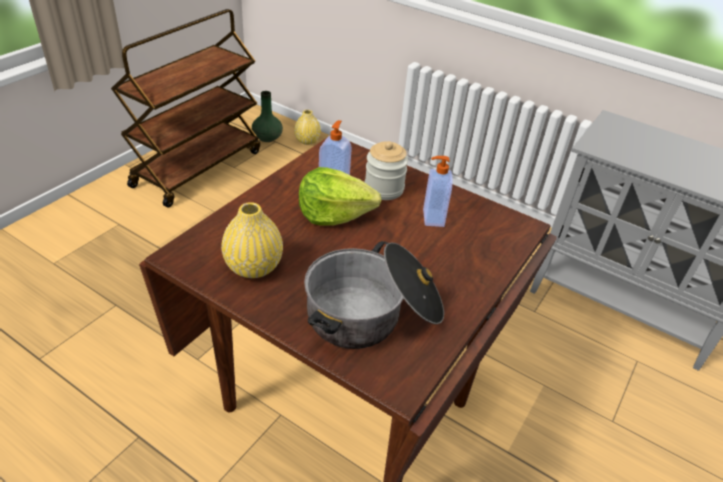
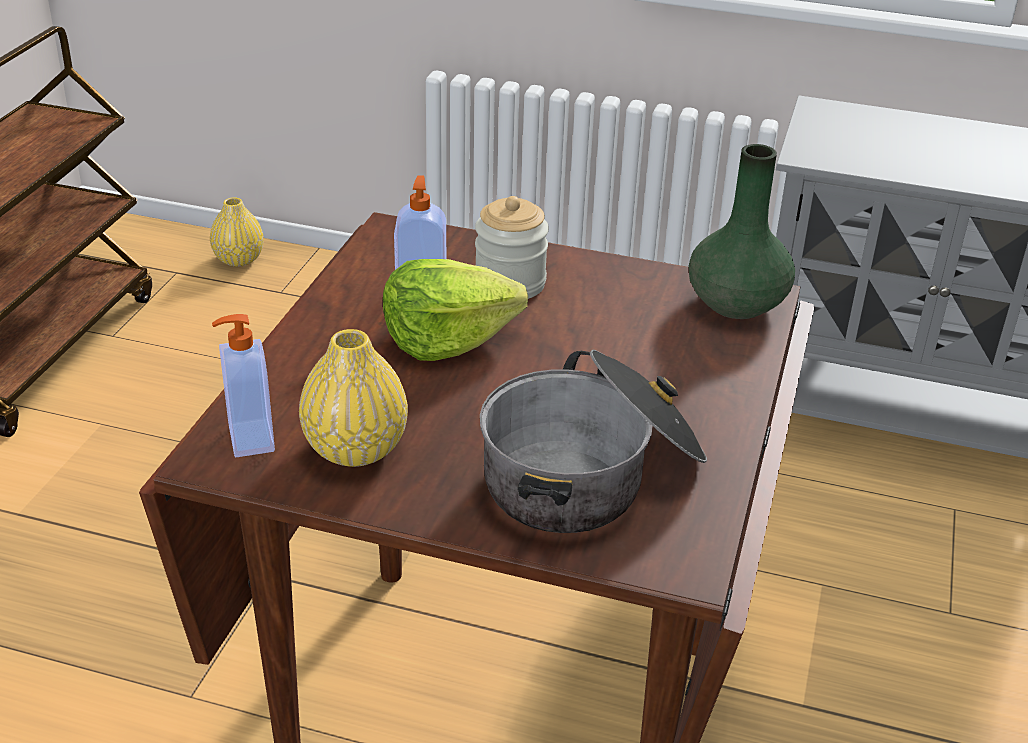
camera: 15 degrees left, 5 degrees down
(267, 138) = (156, 268): green vase -> green vase (735, 304)
(432, 218) = (612, 313): soap dispenser -> soap dispenser (249, 439)

